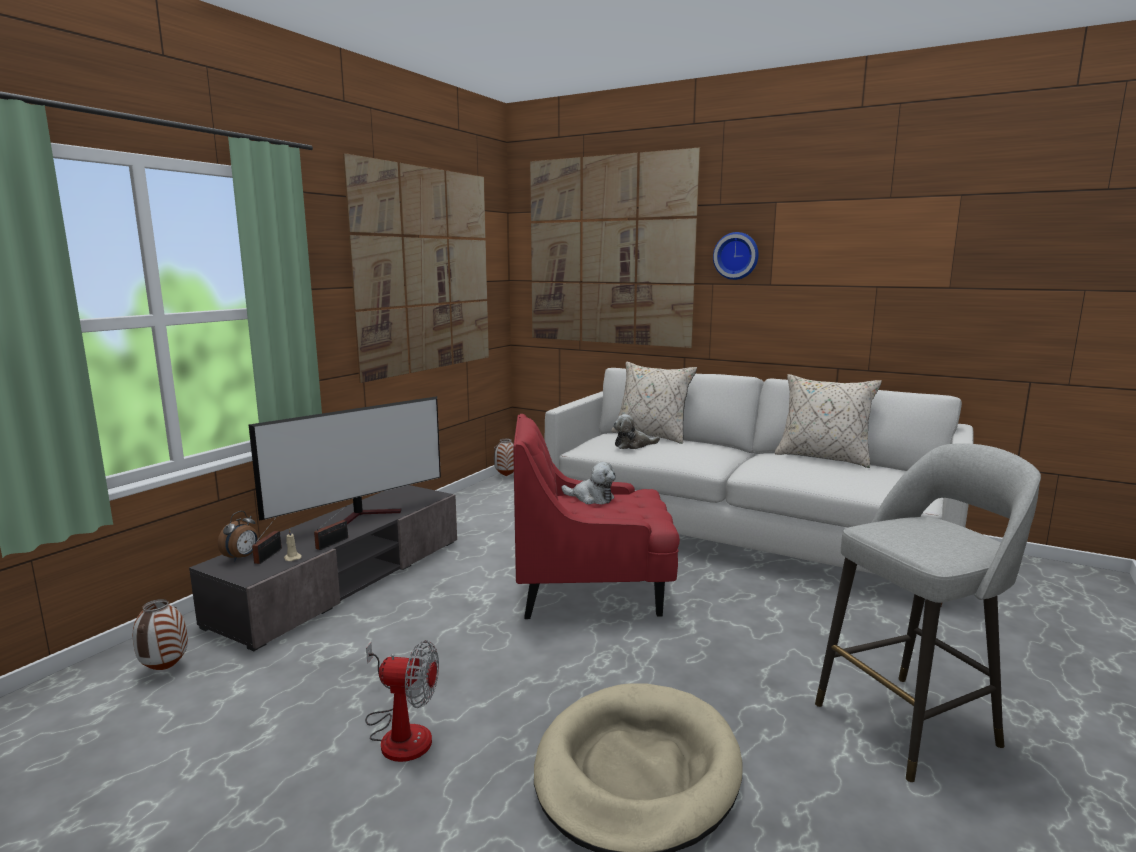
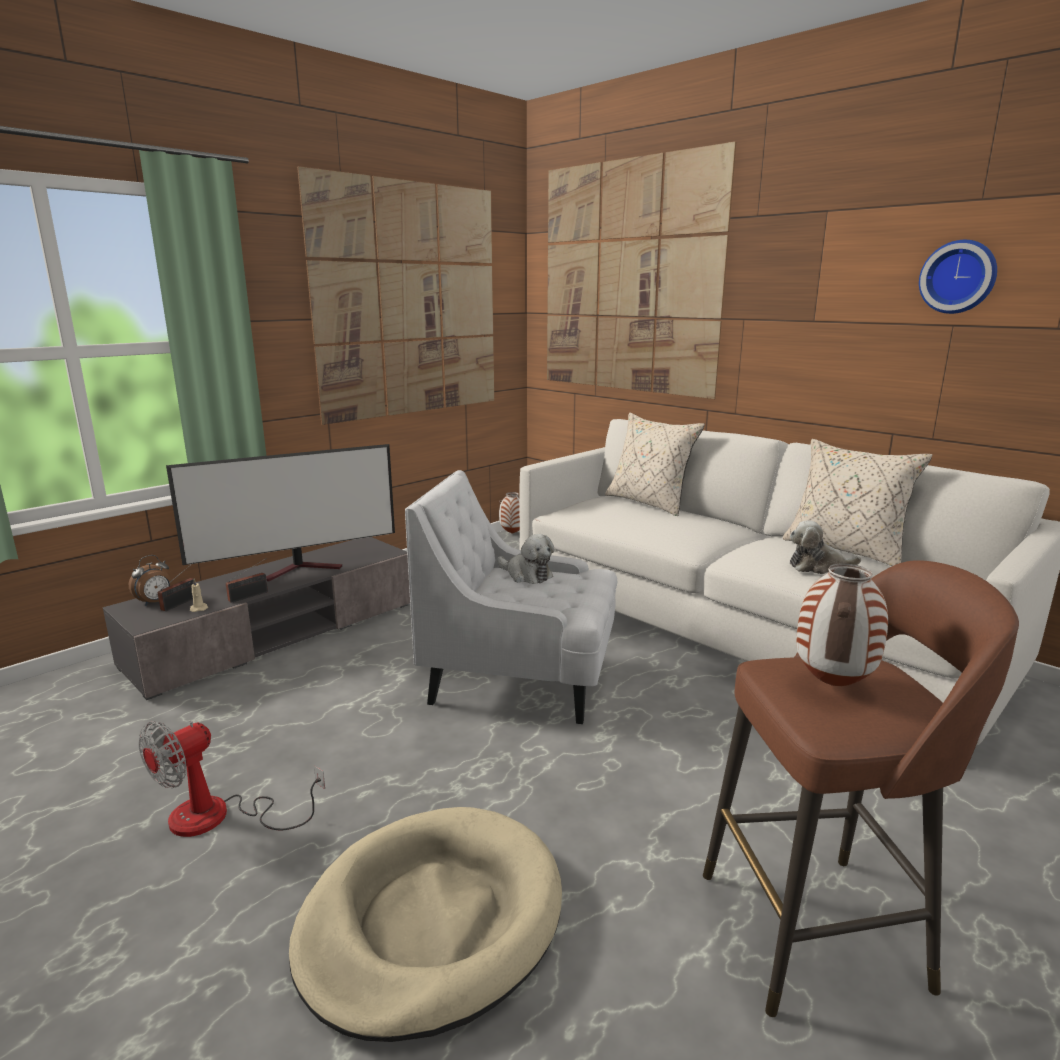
camera: 15 degrees right, 5 degrees up
(165, 668) = (60, 706): vase -> vase (831, 684)
(400, 732) = (219, 817): fan -> fan turned 105 degrees clockwise
(592, 591) = (521, 681): red armchair -> white armchair
(633, 445) = (616, 514): plush toy -> plush toy (818, 566)
(736, 256) = (773, 283): wall clock -> wall clock (958, 277)
(910, 724) = (818, 929): grey stool -> brown stool

